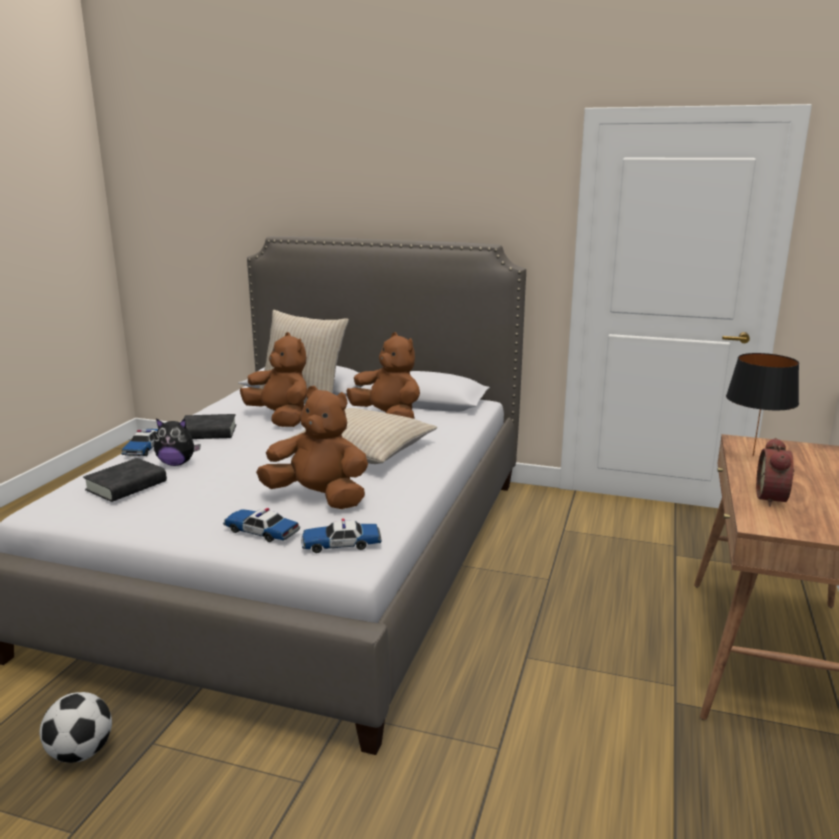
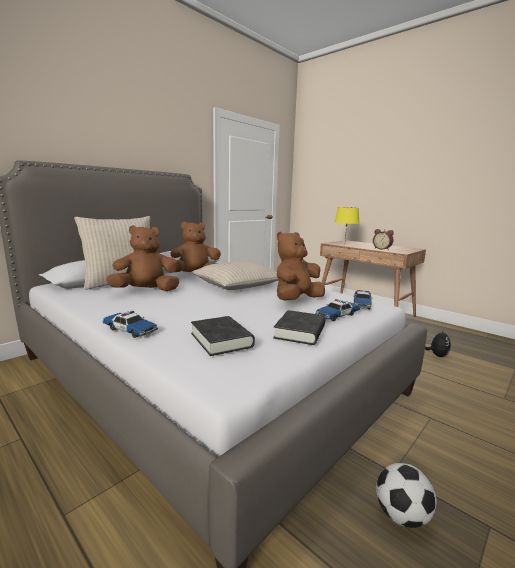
camera: 65 degrees left, 5 degrees down
(177, 463) = (190, 322): plush toy -> plush toy (437, 355)
(208, 432) = (135, 309): black book -> black book (300, 332)
(753, 456) = (345, 245): black table lamp -> yellow table lamp

